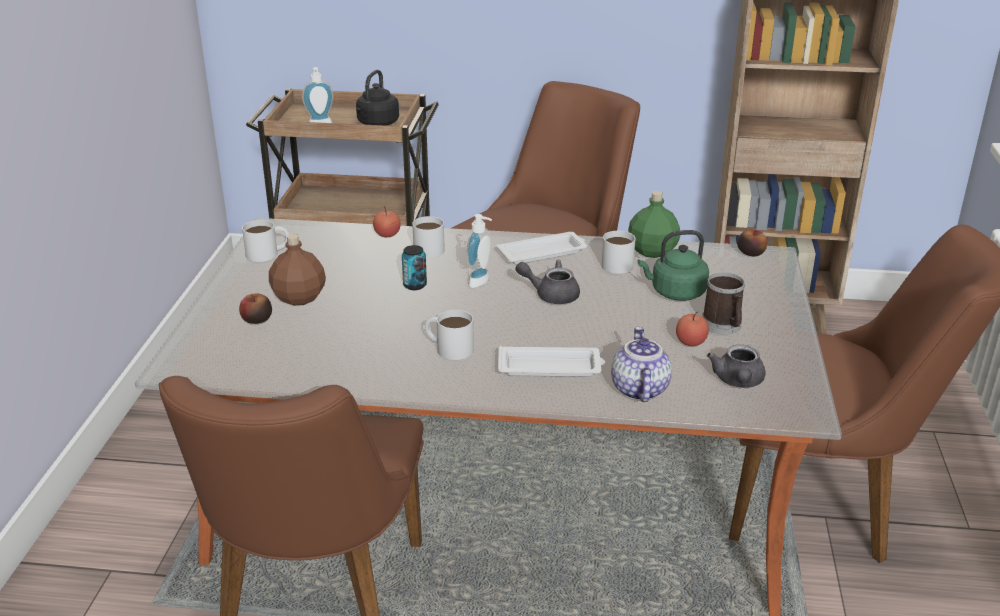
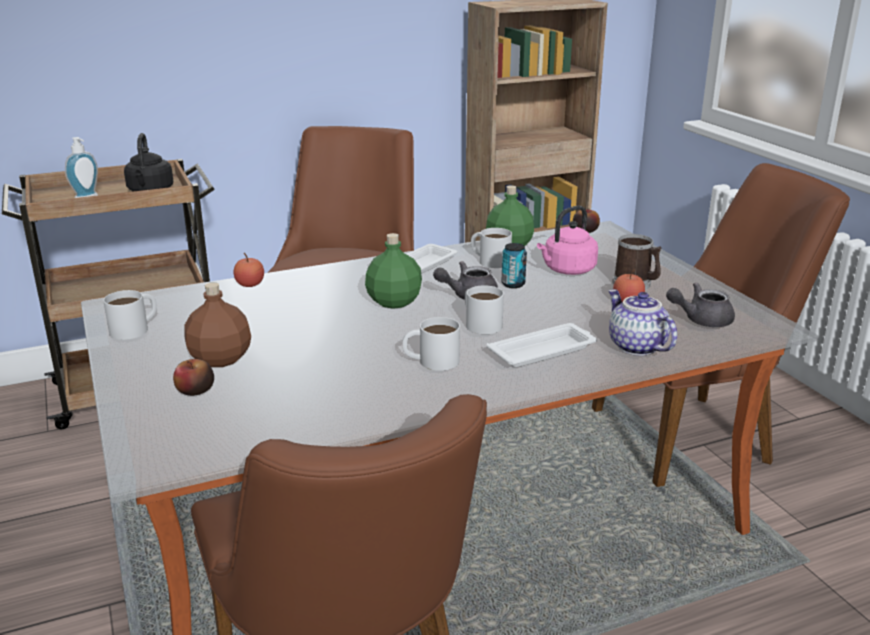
camera: 30 degrees left, 5 degrees down
(415, 285) = (331, 319): can -> can (513, 284)
(429, 247) = (306, 285): white mug -> white mug (479, 323)
(482, 282) = (393, 301): soap dispenser -> green bottle
(675, 293) = (567, 270): green kettle -> pink kettle
(738, 382) = (701, 320): grey teapot -> grey teapot turned 105 degrees clockwise

